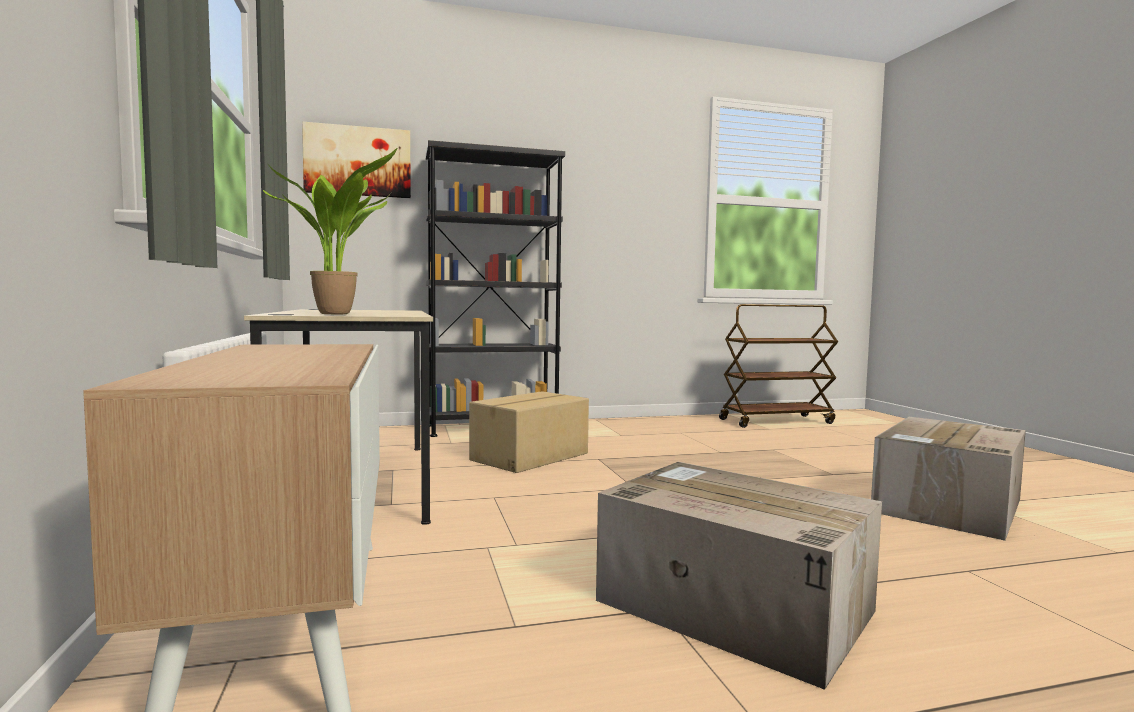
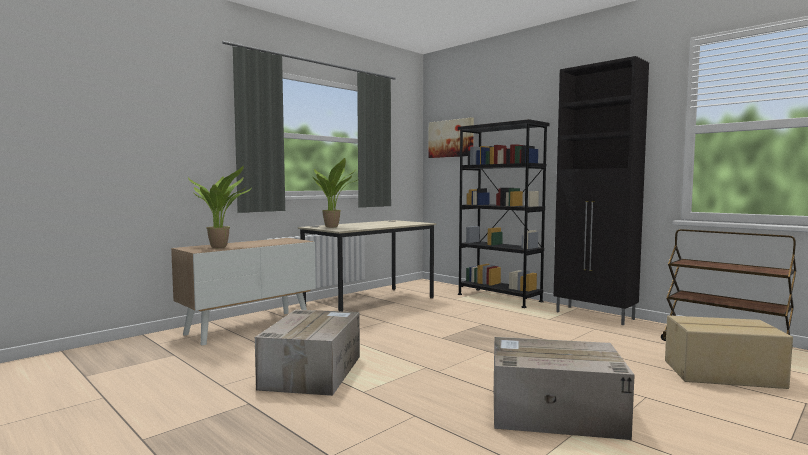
camera: 60 degrees right, 0 degrees up
(279, 367) = (221, 247): none -> potted plant
(531, 457) = (458, 314): cardboard box -> cardboard box (723, 374)
(634, 422) = (595, 316): none -> black cabinet

